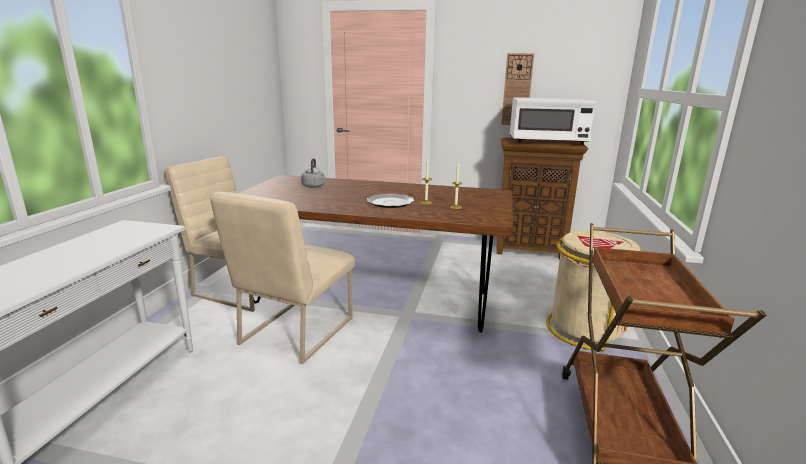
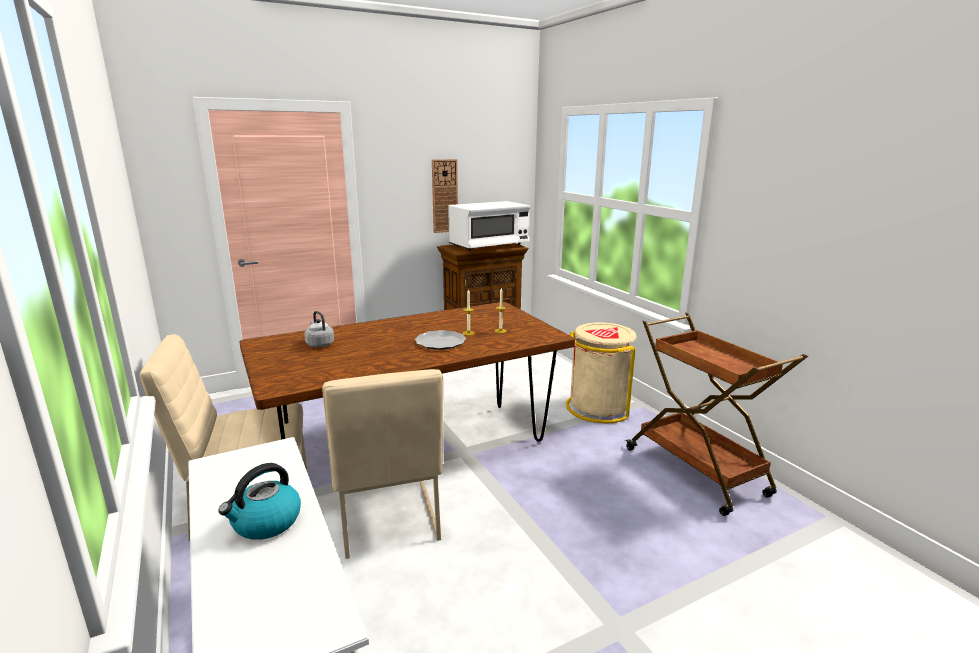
camera: 40 degrees left, 0 degrees up
(71, 258) = (266, 523): none -> kettle

